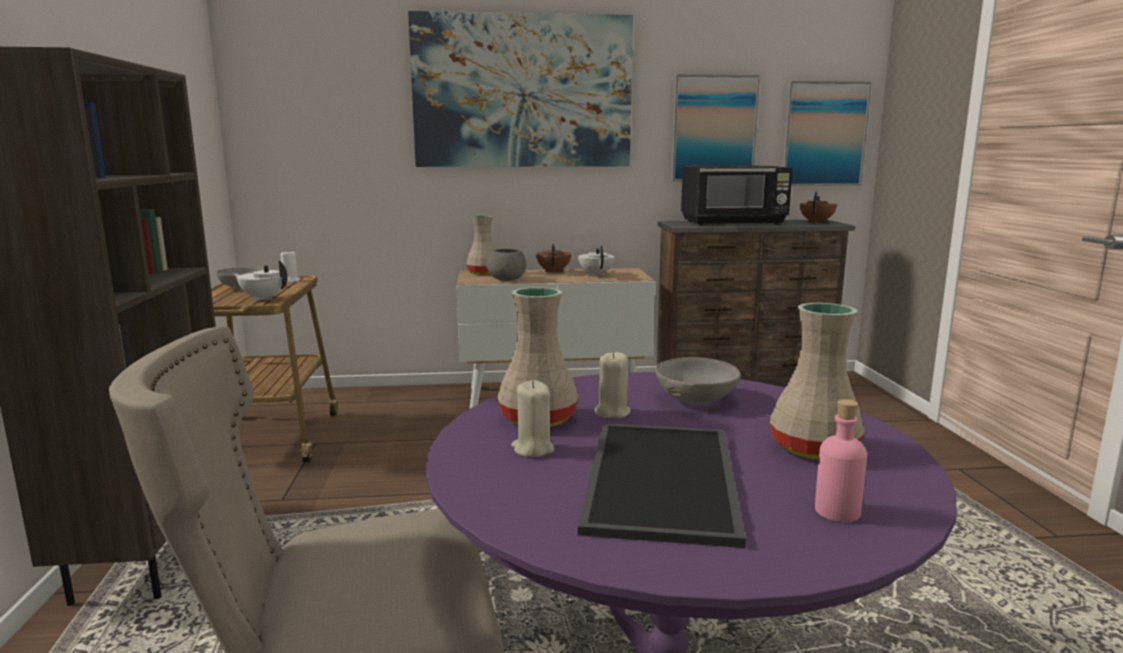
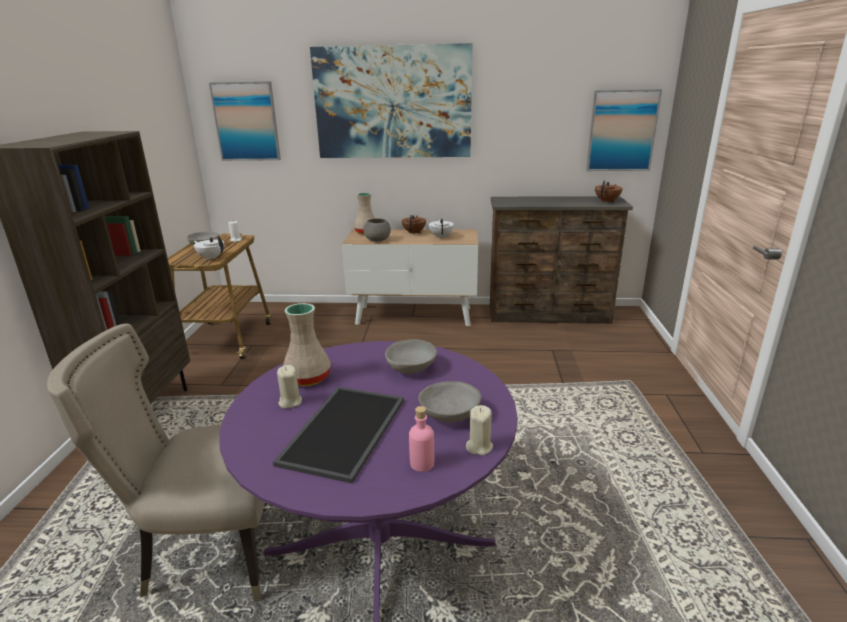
camera: 10 degrees right, 10 degrees up
(612, 412) = (353, 375): beige candle -> beige candle (479, 446)
(713, 129) = (534, 128): picture -> picture (246, 121)
(734, 223) = (543, 201): black microwave -> none
(816, 449) = (450, 415): beige vase -> grey bowl

